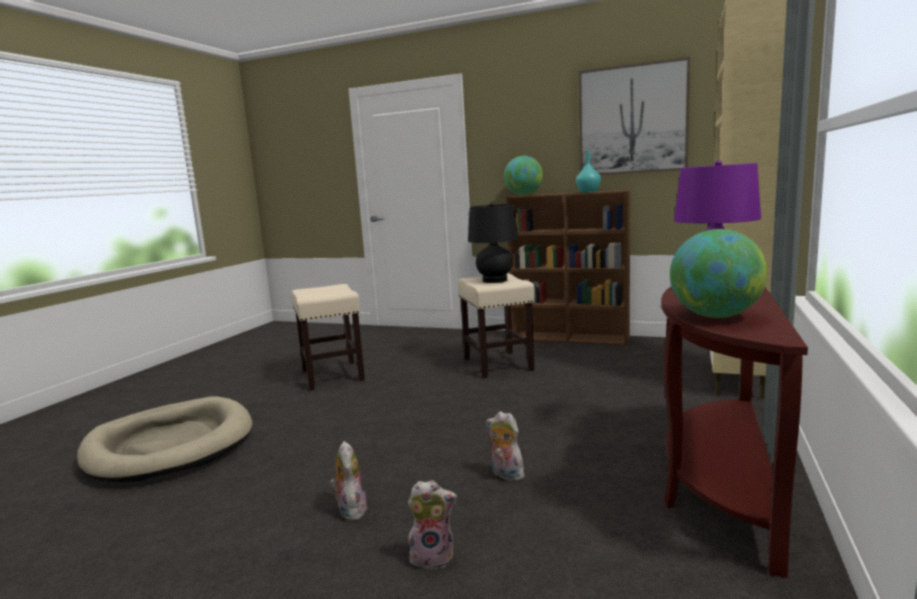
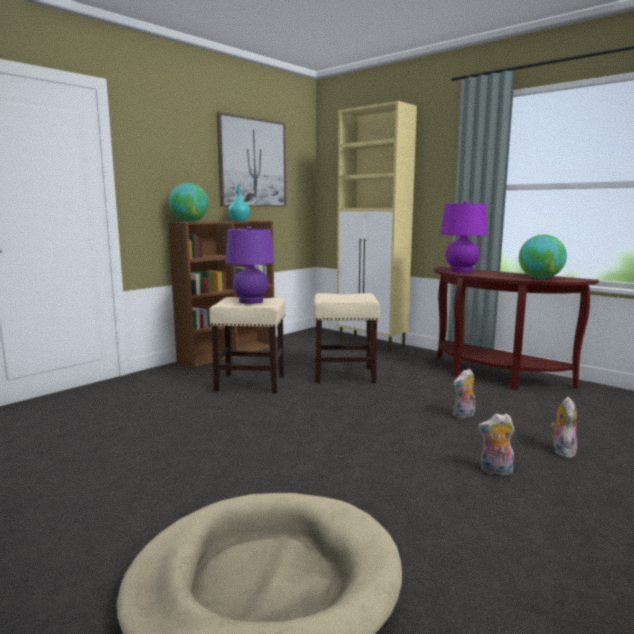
camera: 70 degrees left, 0 degrees up
(333, 375) = (151, 453): beige stool -> beige stool (345, 375)
(495, 280) = (251, 301): black table lamp -> purple table lamp

